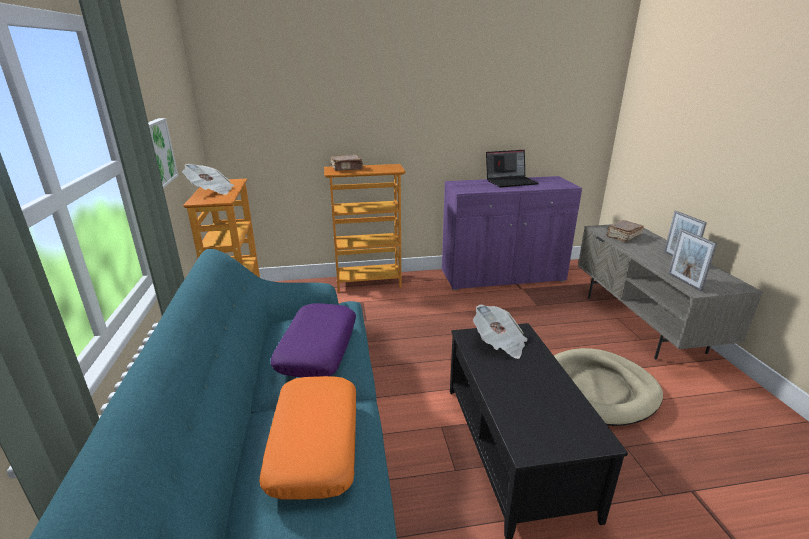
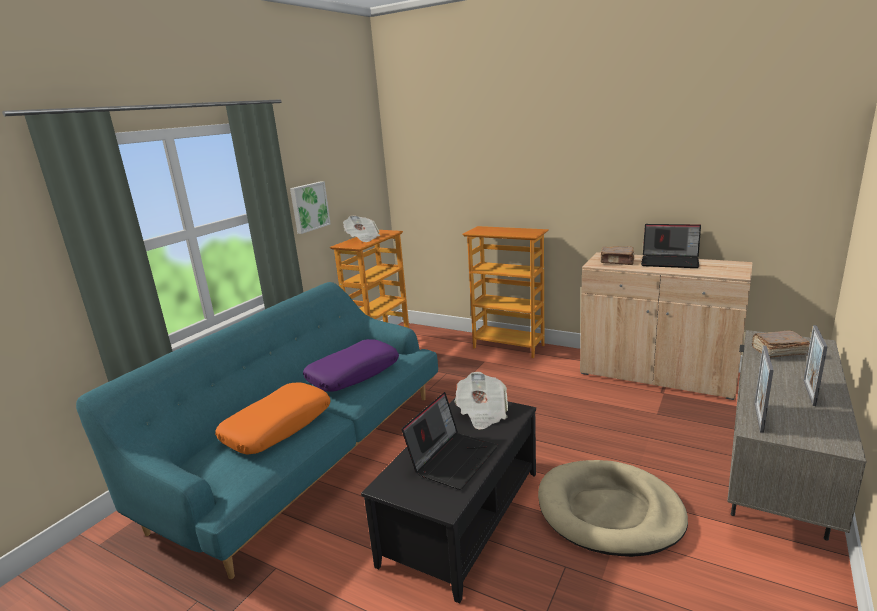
camera: 40 degrees right, 5 degrees down
(347, 168) = (491, 229): brown book -> brown book (617, 262)
(502, 276) = (657, 375): purple cabinet -> beige cabinet
(539, 393) = (453, 458): none -> laptop

